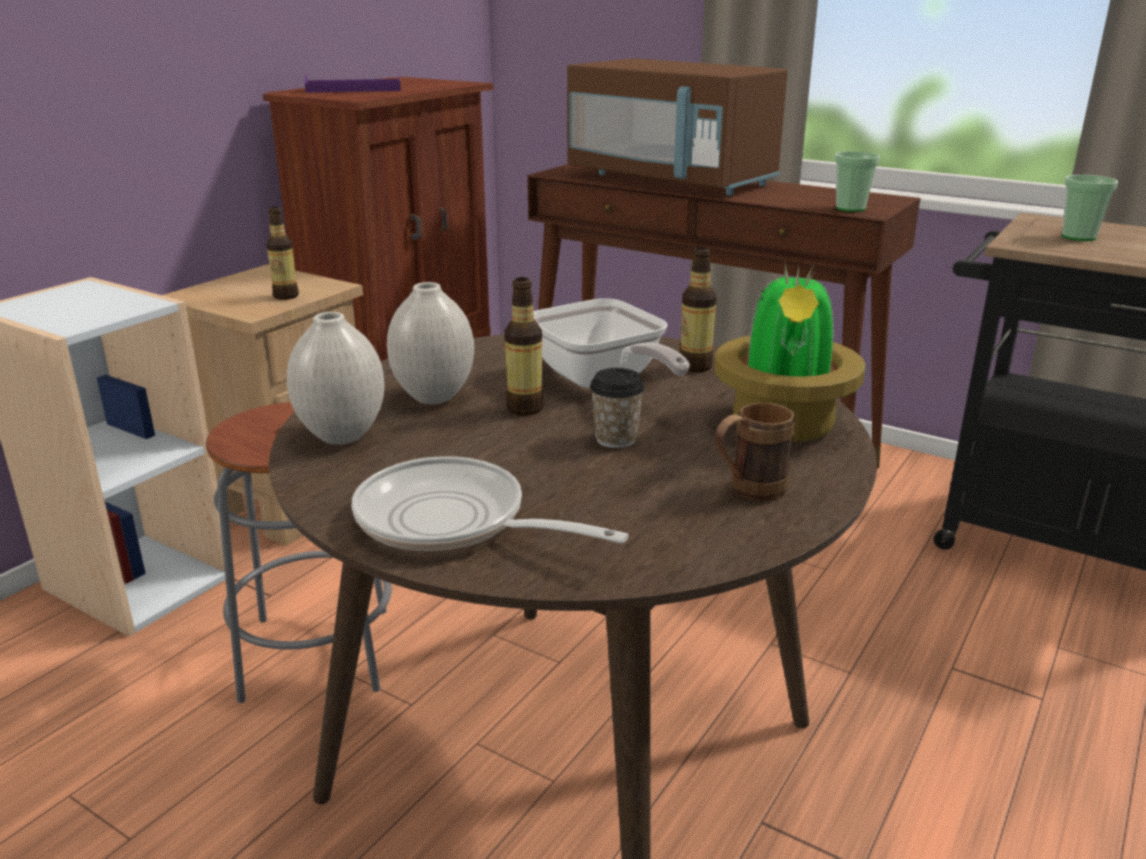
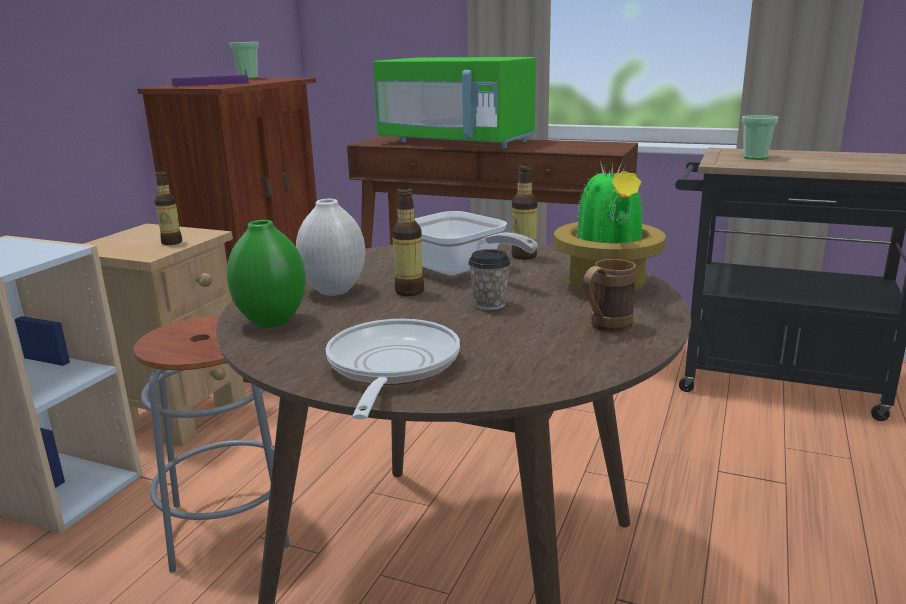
camera: 10 degrees left, 5 degrees down
(343, 436) = (272, 322): white vase -> green vase
(453, 522) = (390, 368): frying pan -> frying pan turned 75 degrees clockwise
(670, 180) = (456, 142): brown microwave -> green microwave
(850, 208) = (594, 150): cup -> cup (248, 78)

